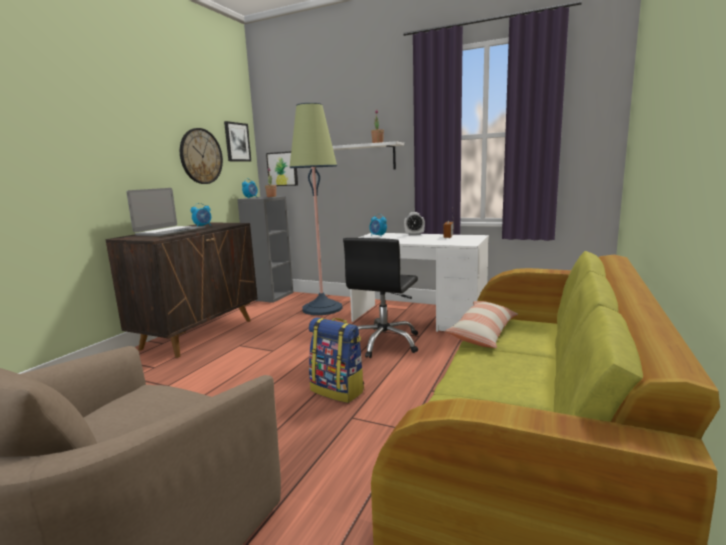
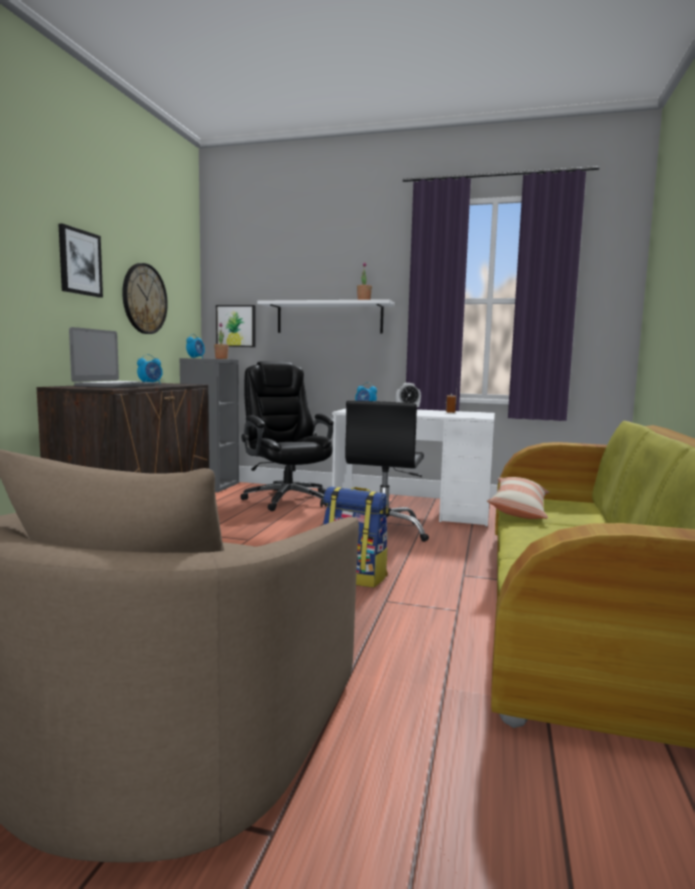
camera: 10 degrees left, 5 degrees down
(237, 142) = (183, 287): picture -> picture (80, 262)
(322, 308) = (286, 499): floor lamp -> black office chair

